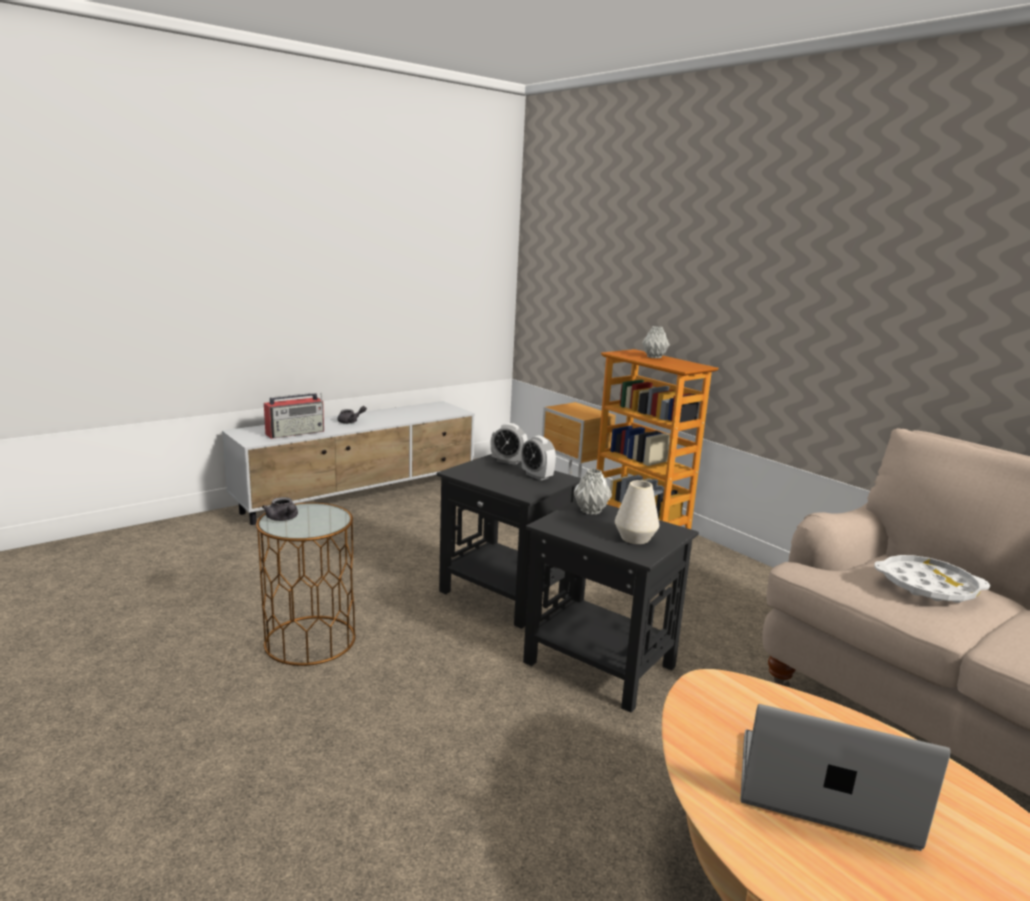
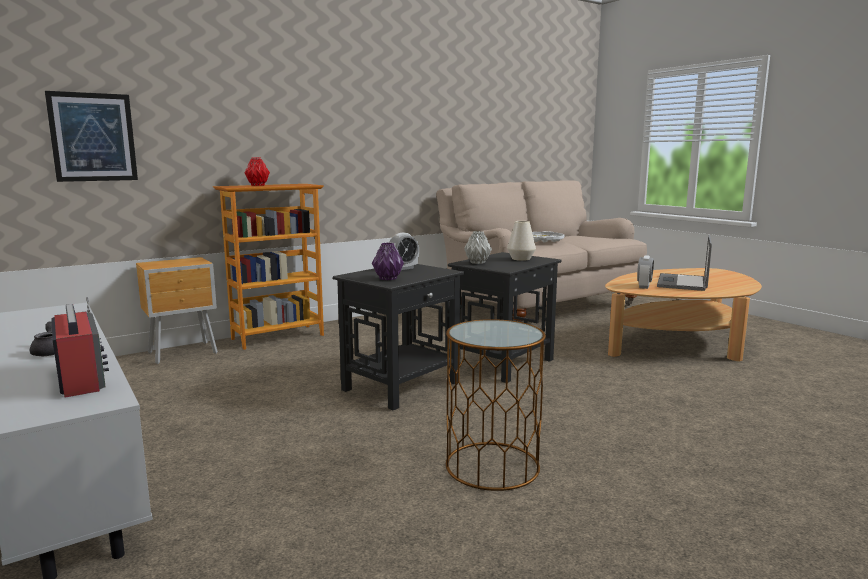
camera: 85 degrees left, 5 degrees down
(283, 519) = (499, 338): grey teapot -> none
(478, 470) = (387, 278): none -> purple vase
(508, 461) = (362, 273): alarm clock -> alarm clock (644, 286)
(572, 289) = (93, 137): none -> picture
(653, 357) = (257, 185): grey vase -> red vase

